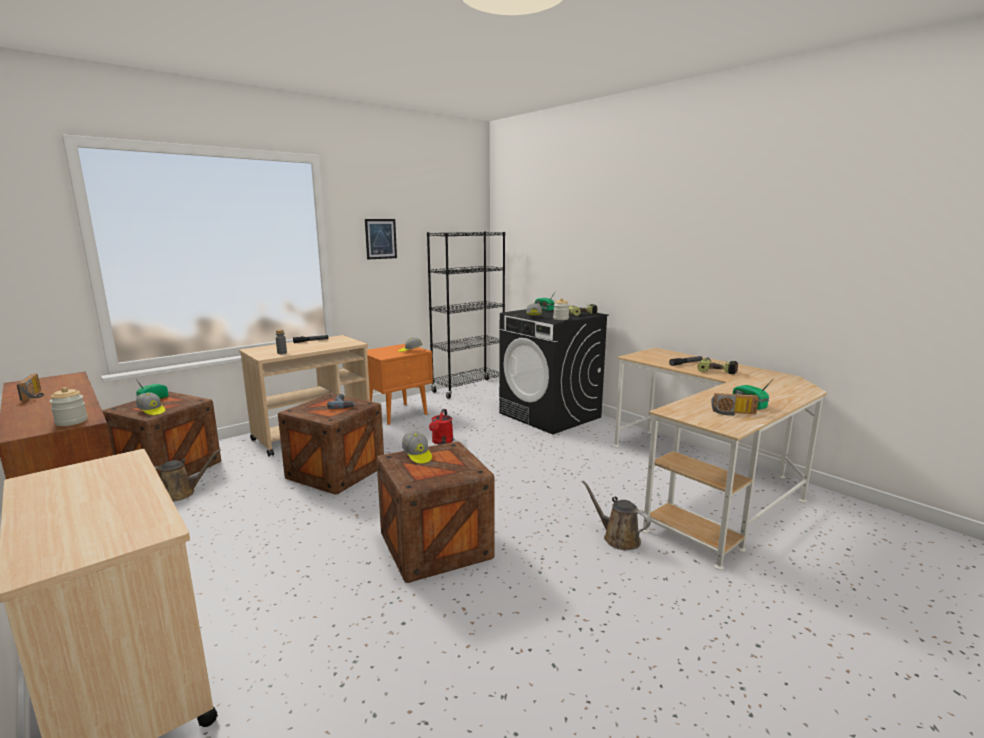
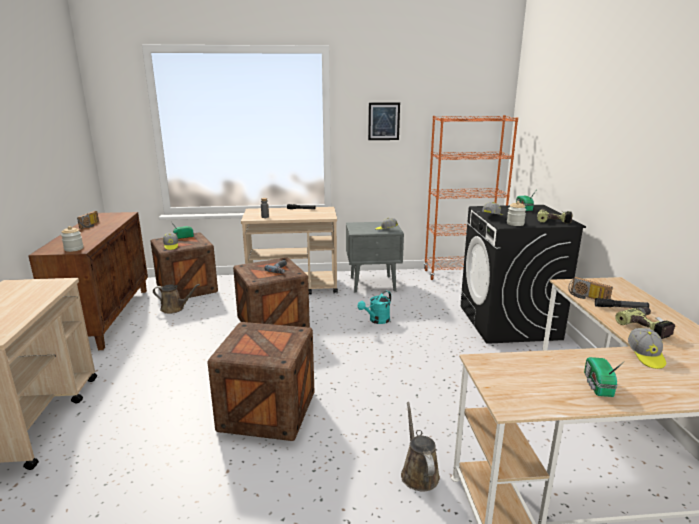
camera: 35 degrees right, 5 degrees up
(398, 413) = (373, 284): orange nightstand -> grey nightstand
(417, 455) = (263, 331): cap -> cap (645, 356)
(441, 442) = (377, 321): red watering can -> turquoise watering can
(468, 388) = (461, 274): black bookcase -> orange bookcase
(733, 413) = (553, 389): radio -> radio (587, 297)

